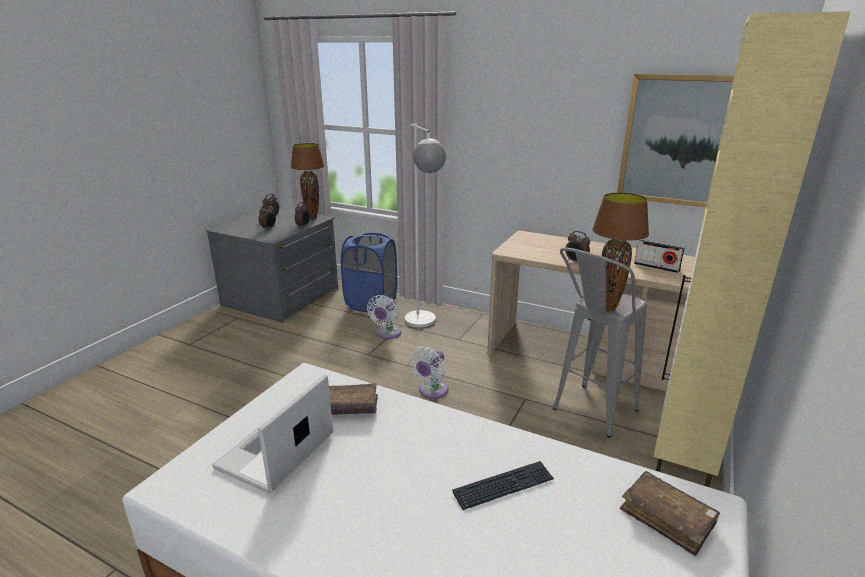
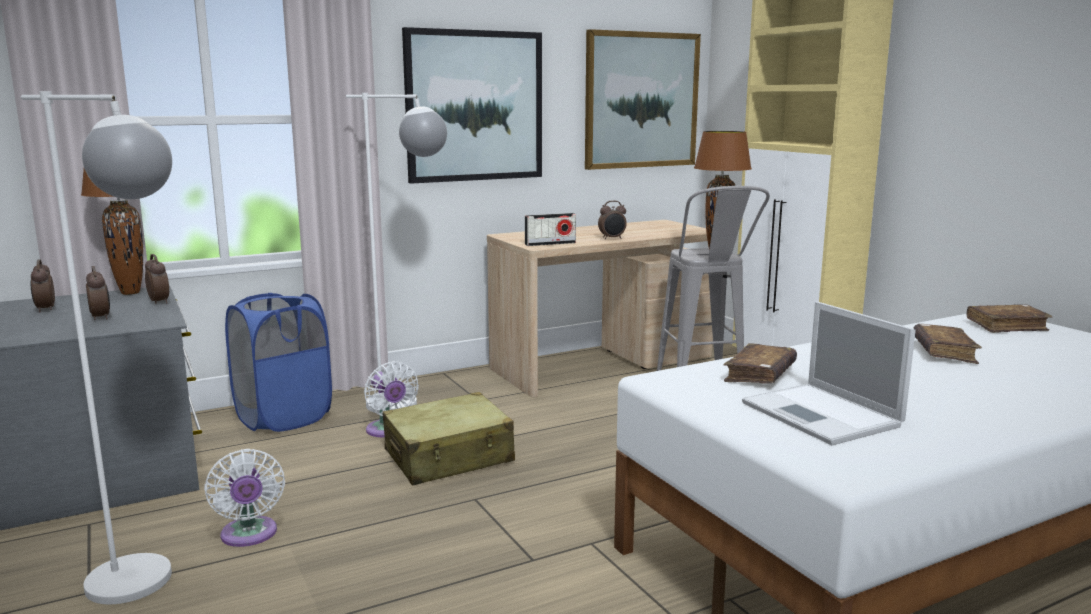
camera: 55 degrees left, 10 degrees down
(199, 354) = (151, 587): none -> white floor lamp
(374, 363) = (449, 457): none -> beige suitcase
(431, 391) = (564, 444): white fan -> white fan (249, 535)
(503, 486) = (943, 352): keyboard -> brown book
(523, 134) = (474, 106): none -> picture
(656, 267) = (668, 228): radio -> radio (550, 244)

